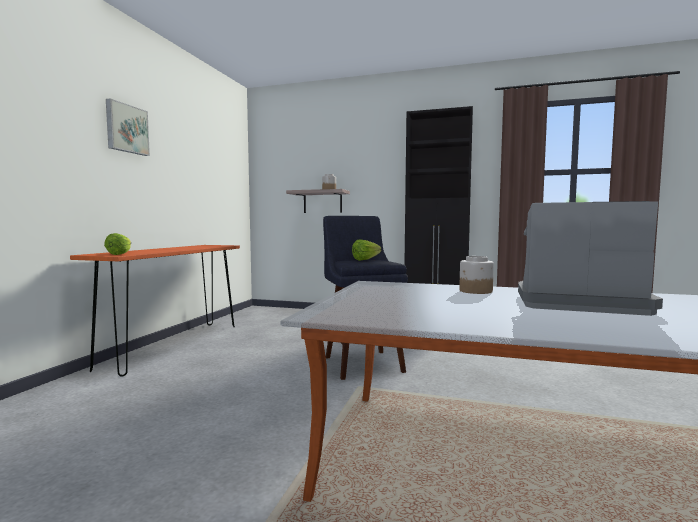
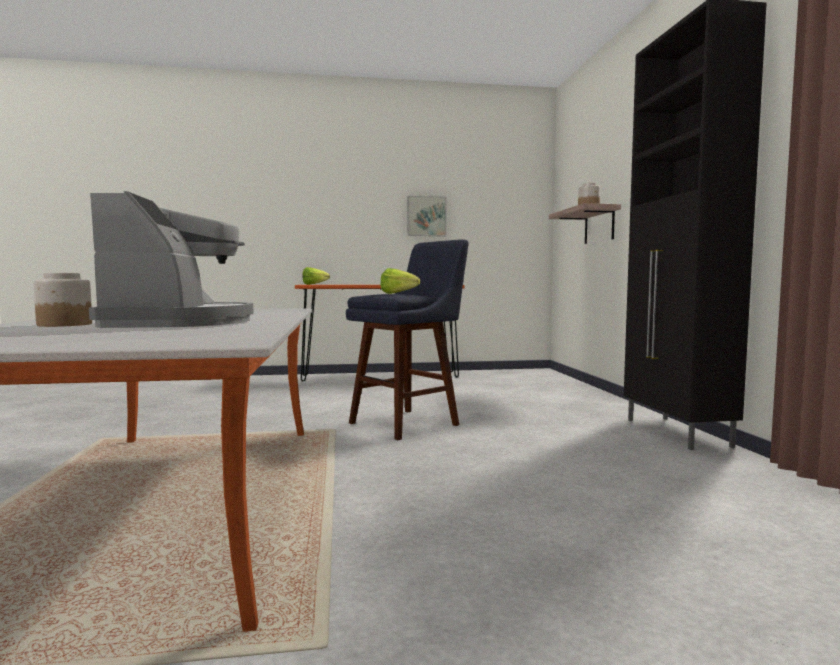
camera: 65 degrees right, 0 degrees up
(126, 129) = (360, 178): picture -> picture (426, 216)
(475, 291) = (253, 315): jar -> jar (64, 324)

